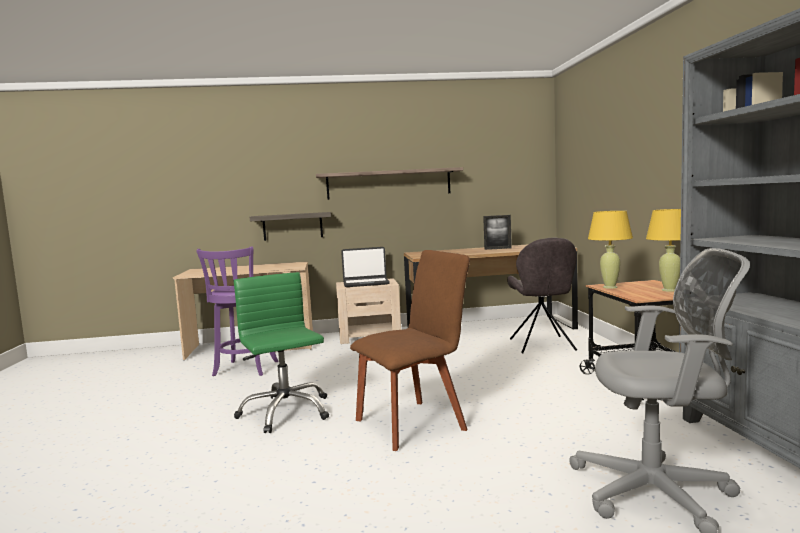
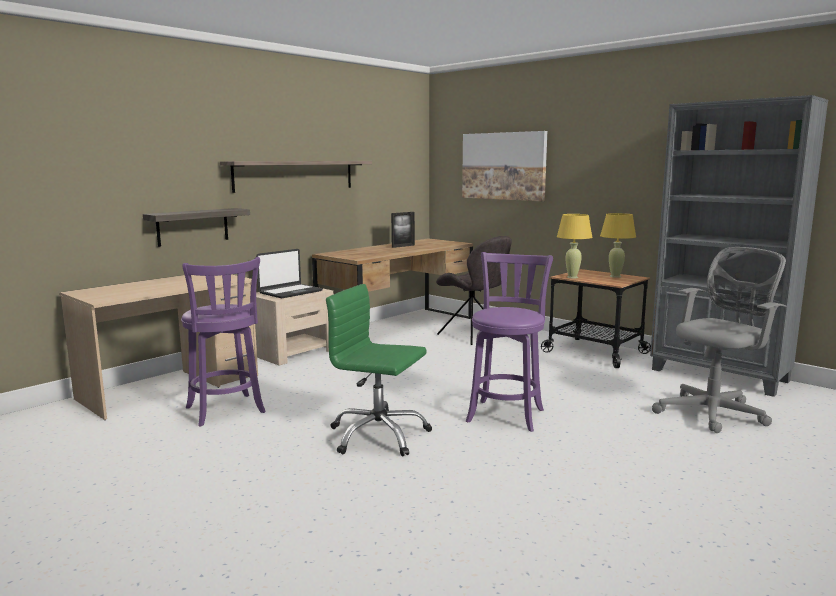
camera: 40 degrees left, 5 degrees up
(414, 423) = (506, 414): brown chair -> purple stool
(600, 162) = (503, 166): none -> picture

